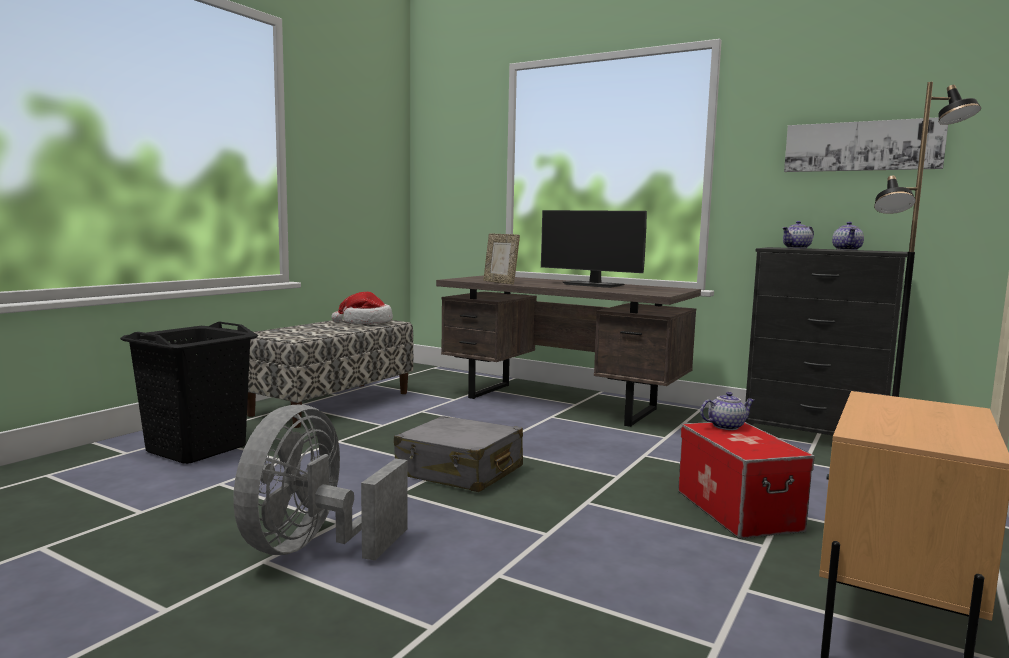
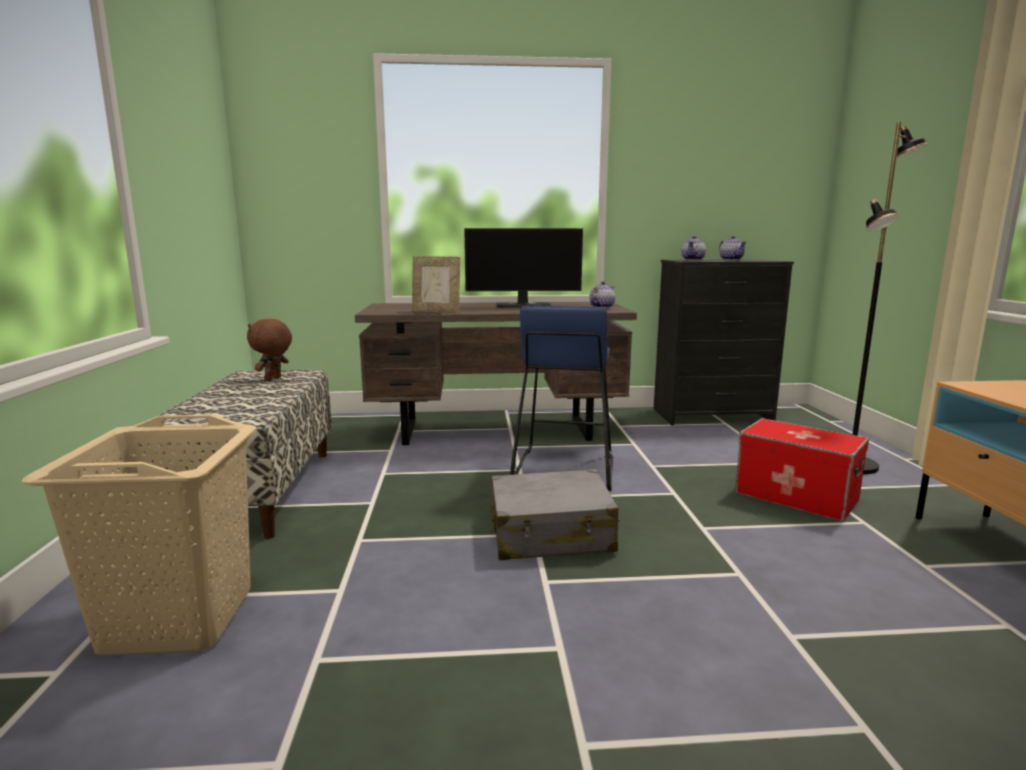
camera: 35 degrees left, 5 degrees up
(197, 449) = (180, 619): black laundry basket -> beige laundry basket
(313, 548) = (597, 695): grey fan -> none
(365, 323) = (273, 379): hat -> brown plush toy
(557, 439) = (563, 469): none -> blue stool
(726, 426) = (769, 426): teapot -> teapot (601, 307)
(862, 146) = (728, 171): picture -> none

